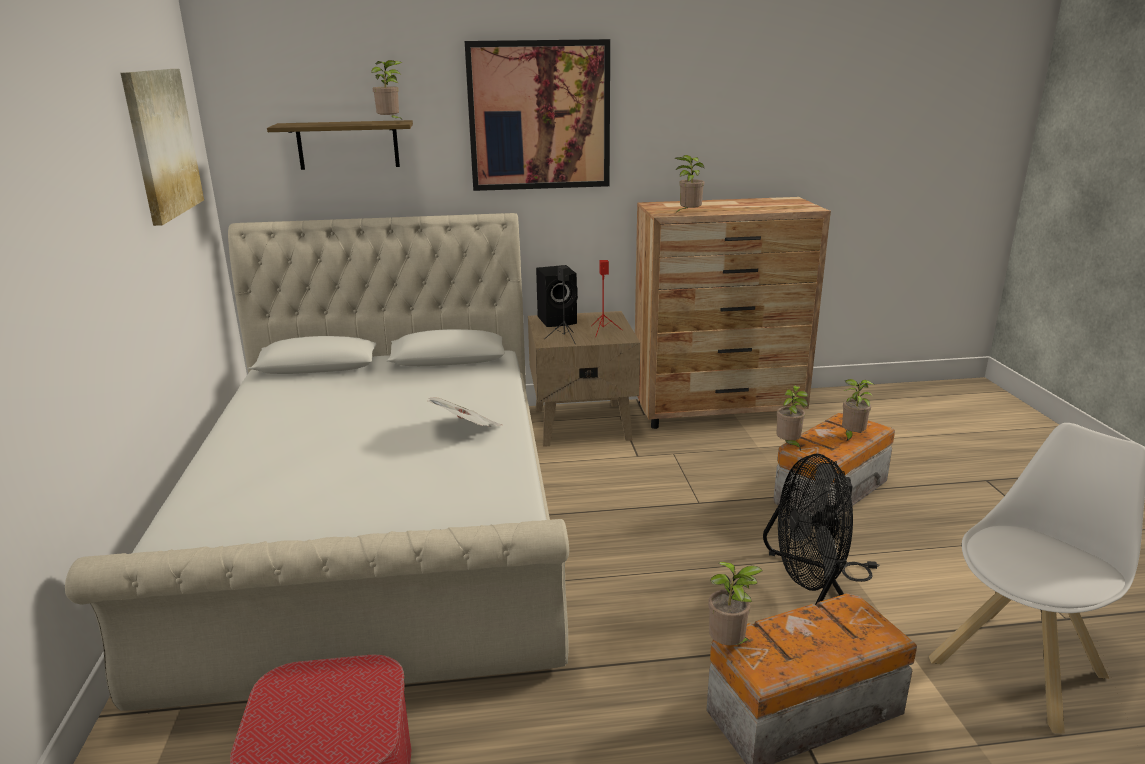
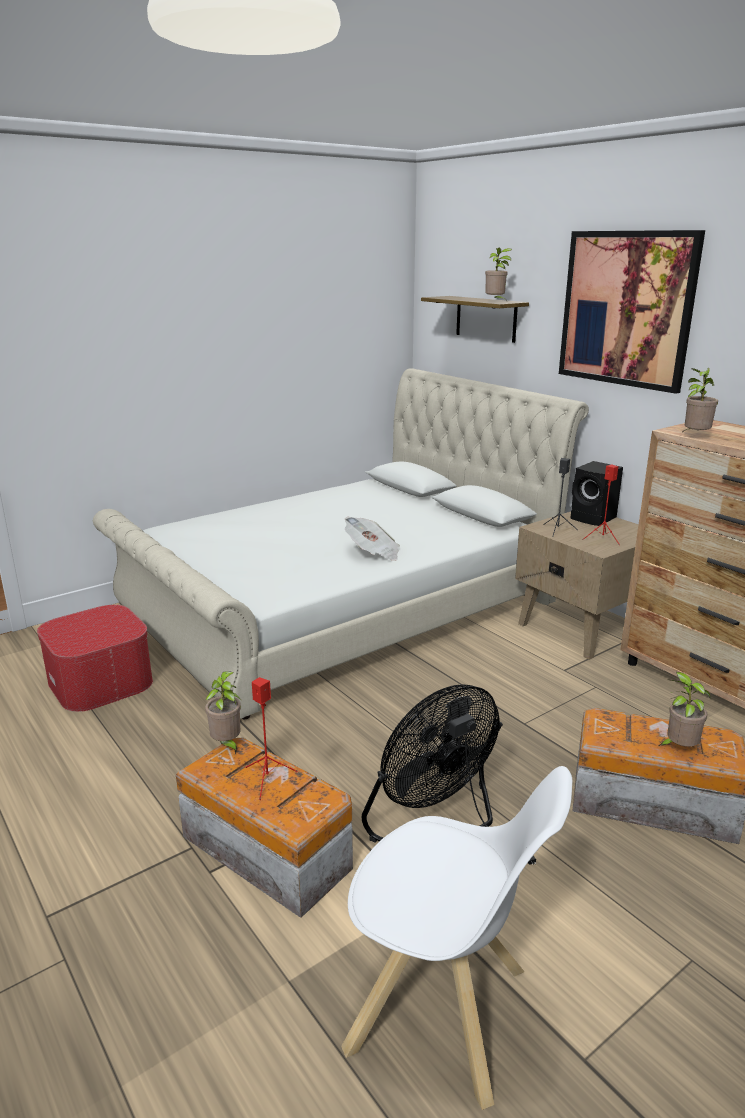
camera: 60 degrees right, 0 degrees up
(162, 143) = (337, 300): picture -> none
(788, 445) = (598, 711): potted plant -> none
(805, 632) = (268, 778): none -> red speaker

